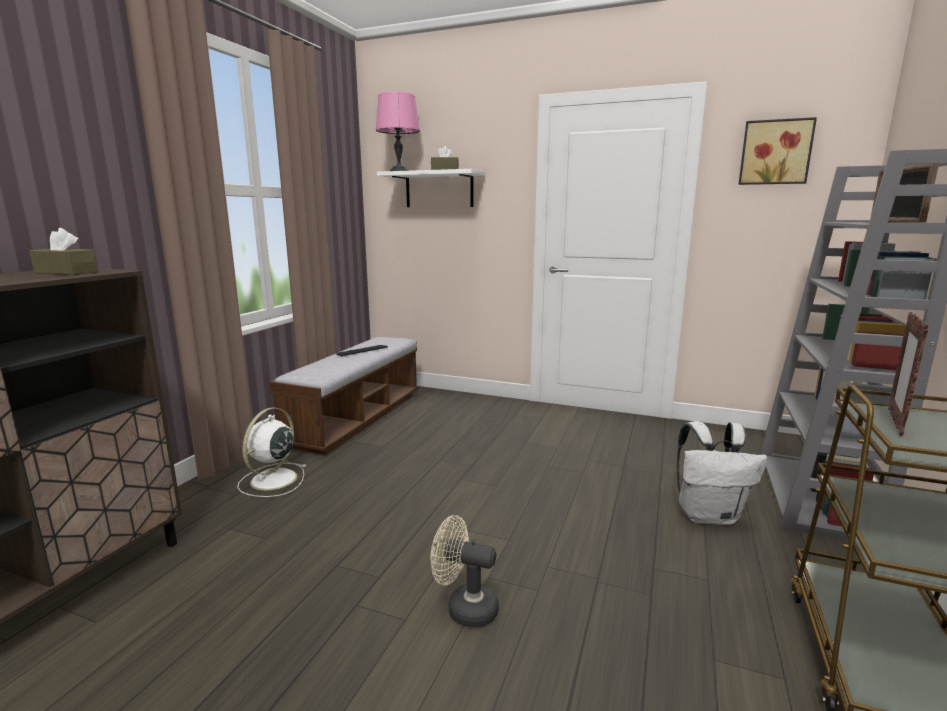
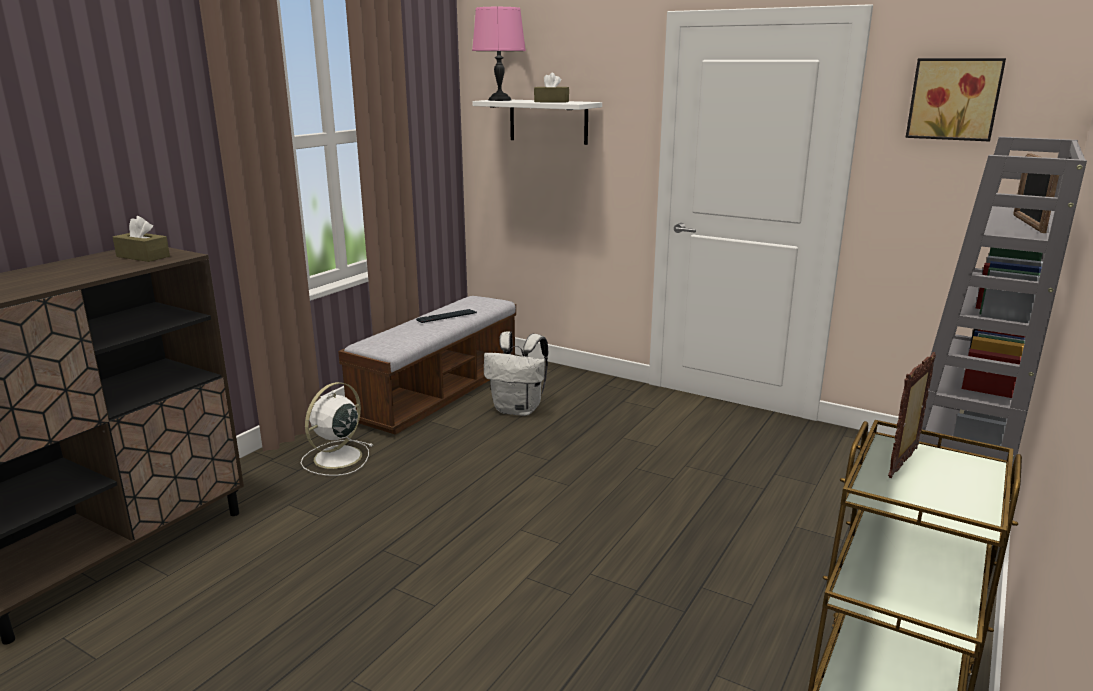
camera: 10 degrees right, 5 degrees up
(464, 608) = (493, 602): beige fan -> none
(709, 515) = (794, 540): white backpack -> white backpack (519, 409)

